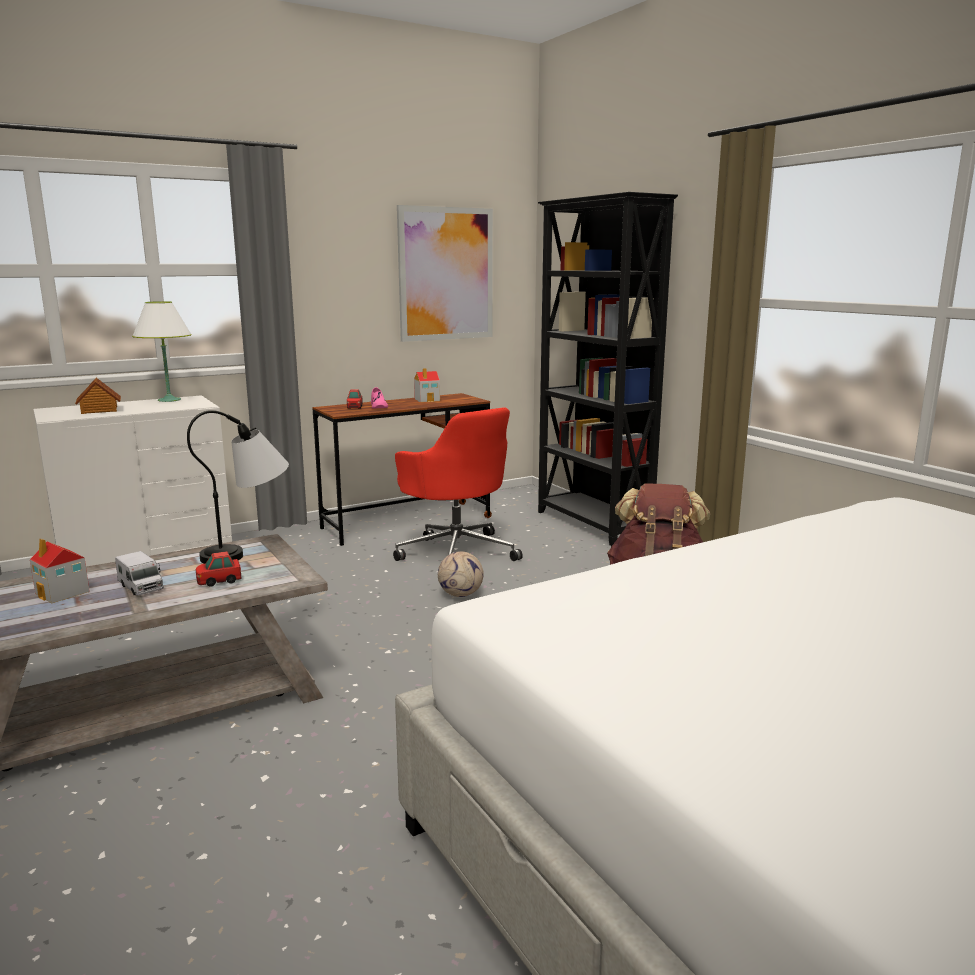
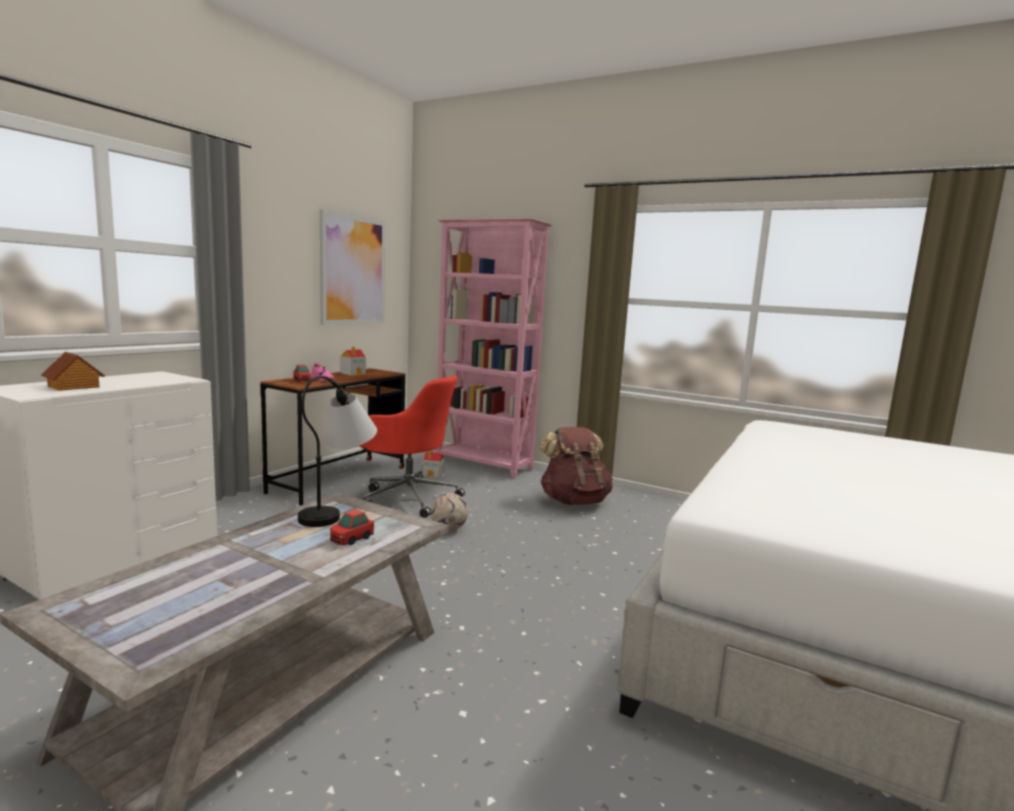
camera: 30 degrees left, 5 degrees down
(63, 592) = (197, 578): toy house -> toy house (433, 474)
(141, 587) = (280, 557): toy truck -> none
(169, 400) = (137, 376): white table lamp -> none
(592, 524) = (483, 465): black bookcase -> pink bookcase

